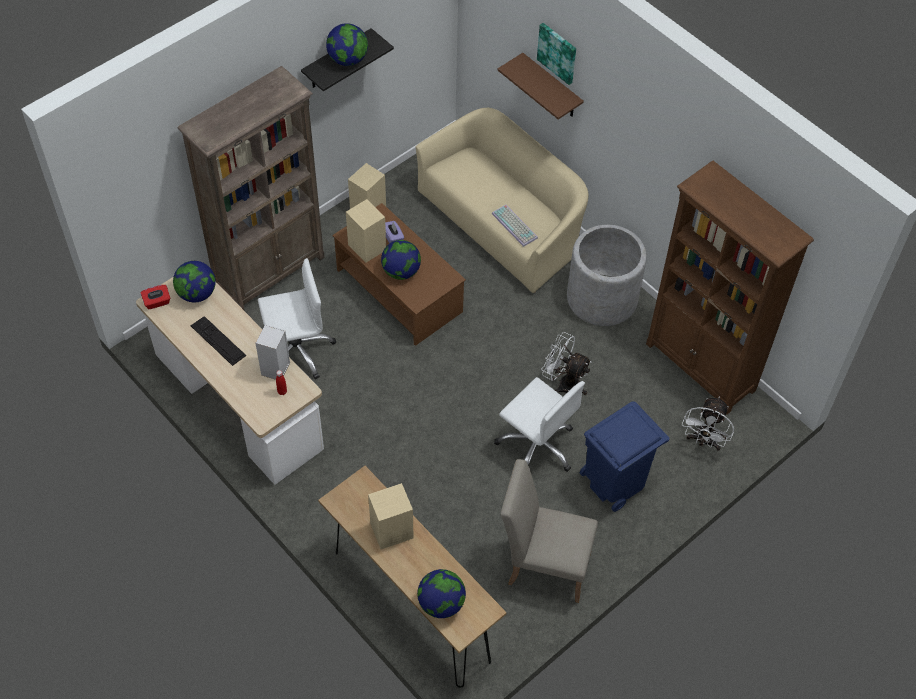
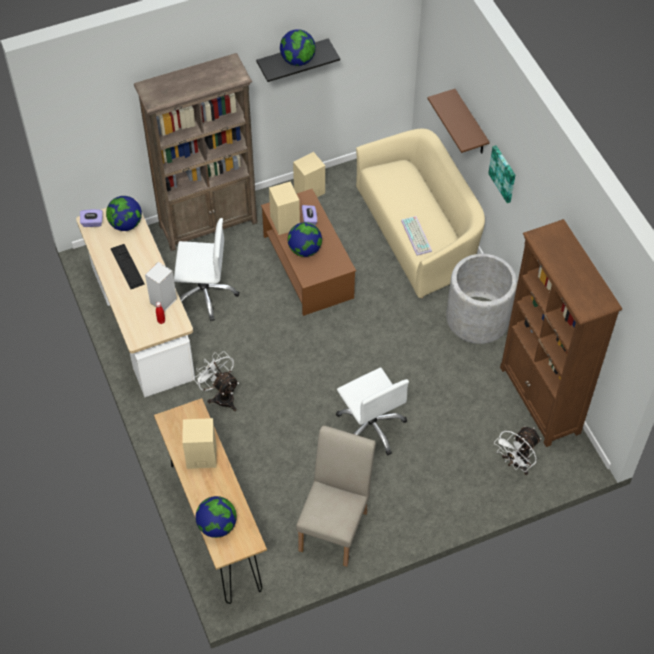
camera: 20 degrees right, 0 degrees up
(157, 302) = (92, 223): red tissue box -> purple tissue box
(542, 565) = (336, 526): beige chair -> beige chair turned 75 degrees clockwise
(558, 52) = (476, 95): picture -> picture (503, 173)
(563, 383) = (415, 381): white fan -> white fan (221, 395)
(614, 481) = (425, 475): blue trash can -> none

